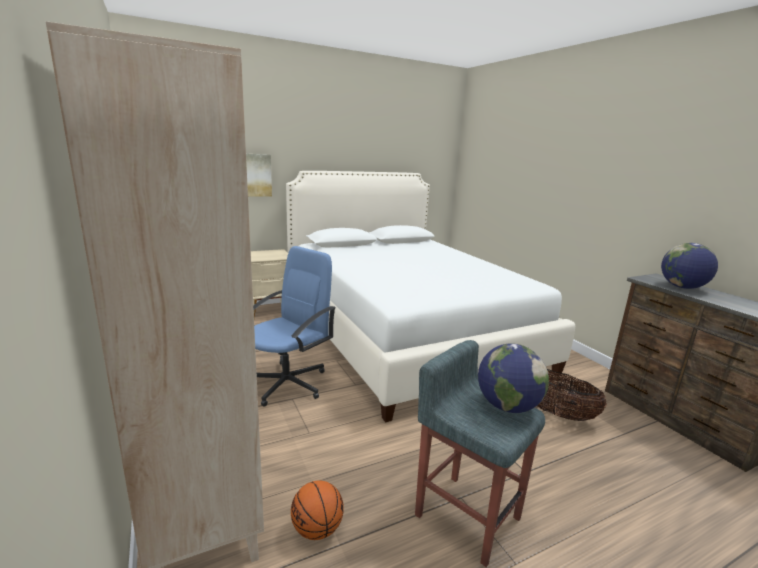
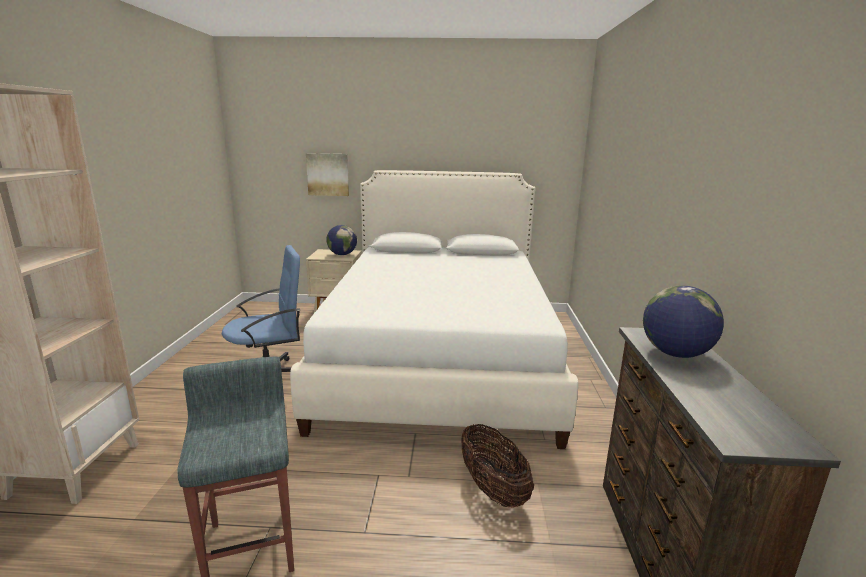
camera: 30 degrees right, 0 degrees up
(317, 529) = (135, 500): basketball -> none
(507, 406) = (260, 434): globe -> globe (342, 254)

